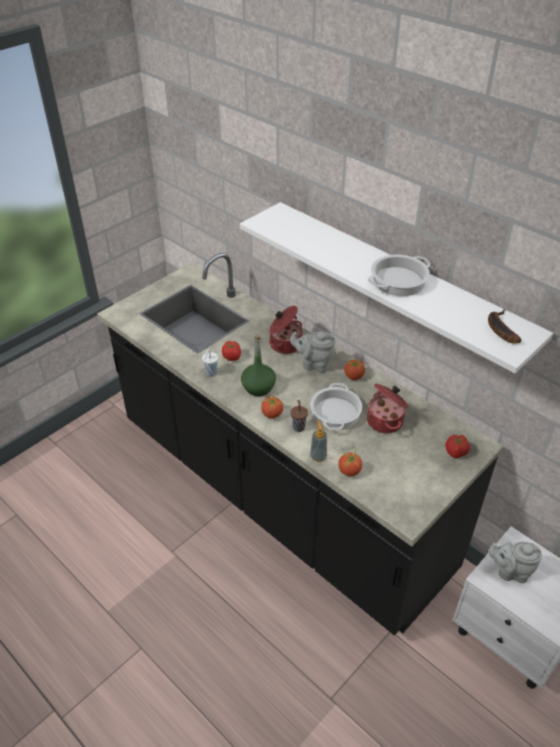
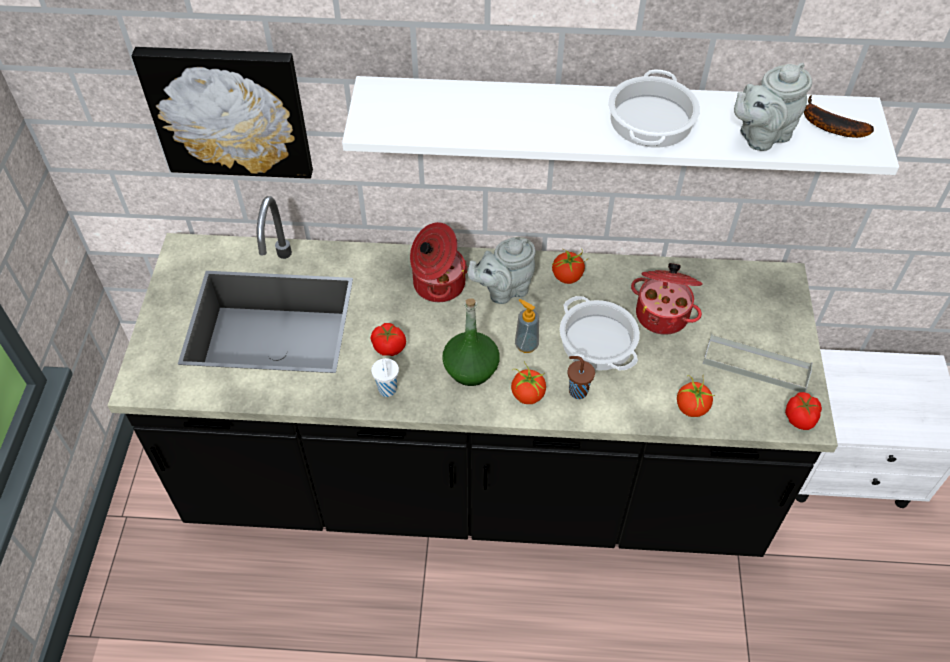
camera: 40 degrees left, 10 degrees up
(227, 201) = (229, 110): none -> picture
(318, 456) = (639, 414): soap dispenser -> soap dispenser (526, 345)
(410, 475) = (755, 366): none -> grey tray
(456, 452) = (770, 304): tomato -> tomato (800, 419)
(510, 571) = (856, 401): grey teapot -> grey teapot (761, 136)

